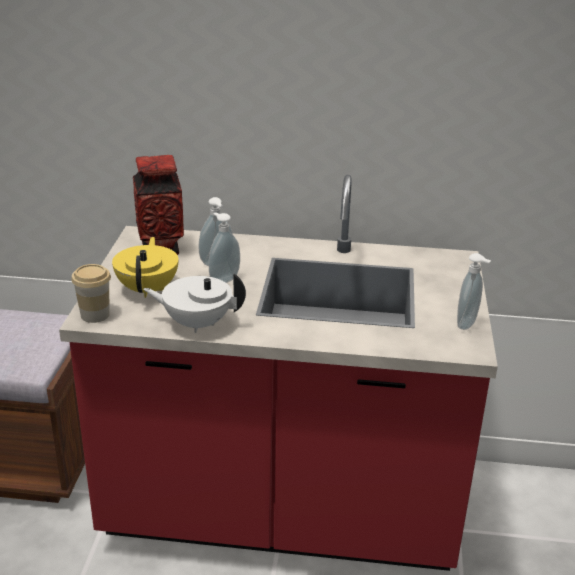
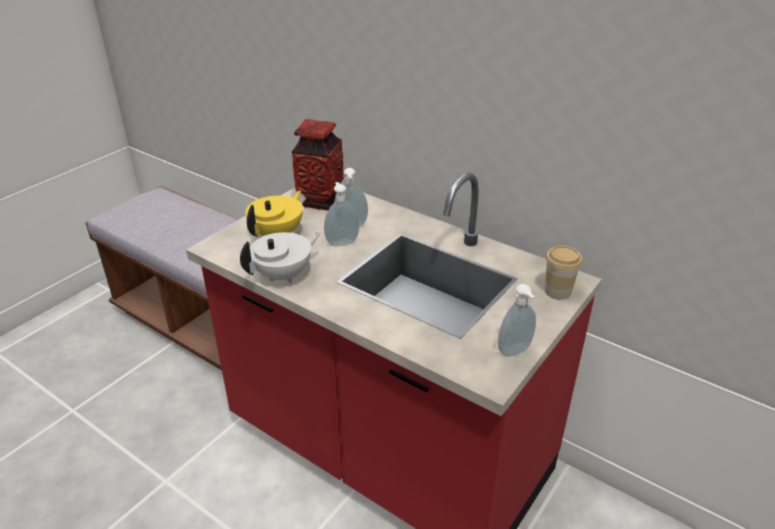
camera: 30 degrees right, 5 degrees up
(95, 315) = (220, 245): cup -> cup (557, 291)
(197, 323) = (284, 275): white teapot -> white teapot turned 105 degrees clockwise

